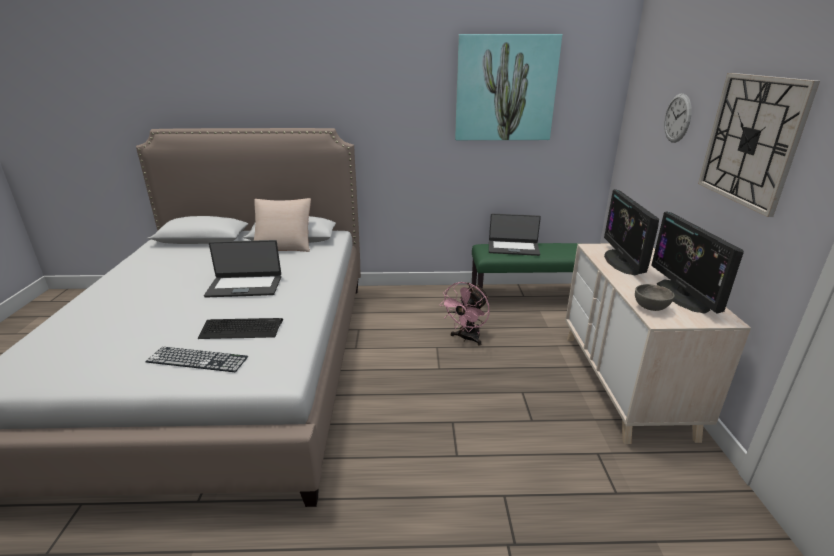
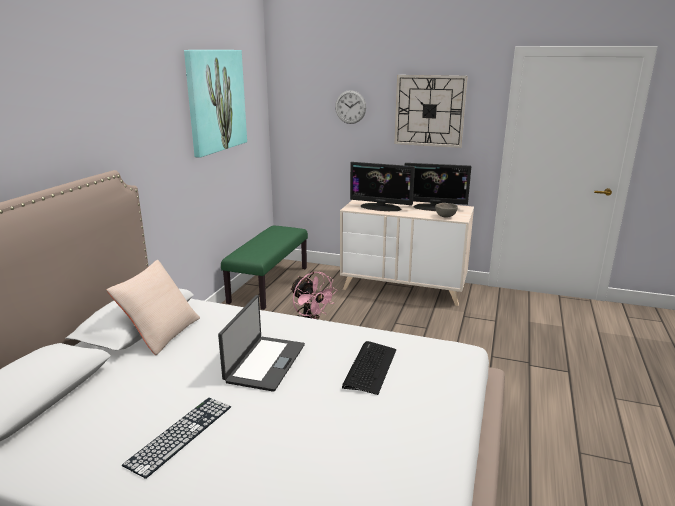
camera: 70 degrees left, 5 degrees down
(197, 359) = (421, 393): keyboard -> keyboard (180, 434)
(513, 248) = (256, 246): laptop -> none

